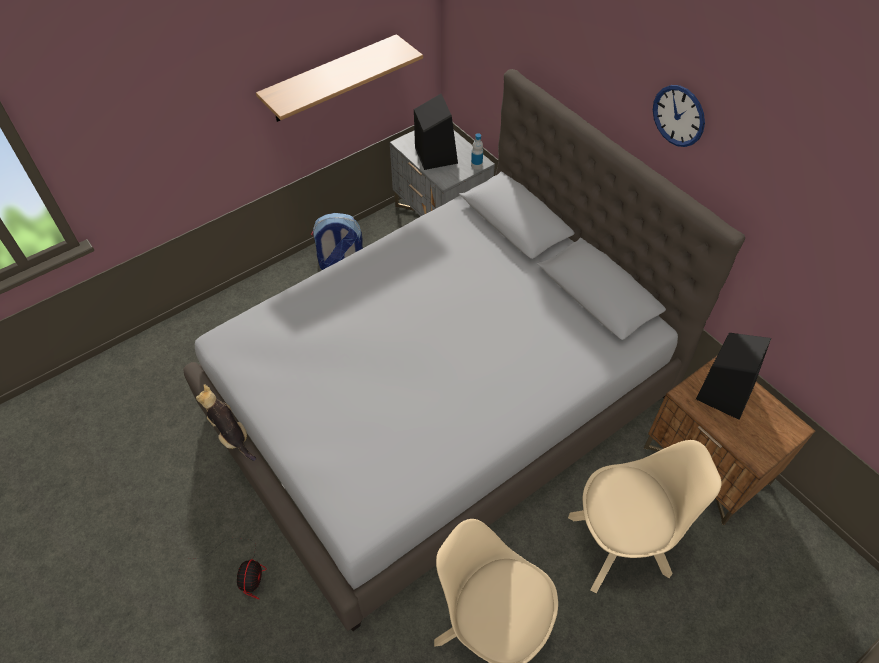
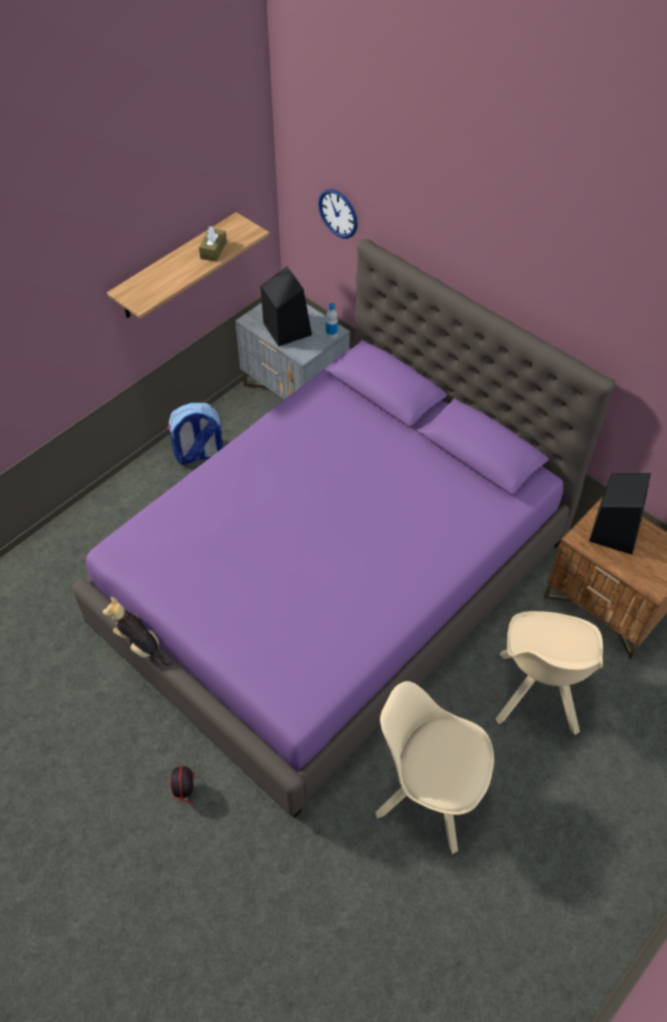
camera: 10 degrees left, 0 degrees up
(366, 66) = (213, 250): none -> brown tissue box
(441, 402) = (335, 584): grey bed -> purple bed
(621, 545) = (537, 694): beige chair -> beige chair turned 120 degrees clockwise
(678, 115) = (538, 275): wall clock -> wall clock (338, 213)

